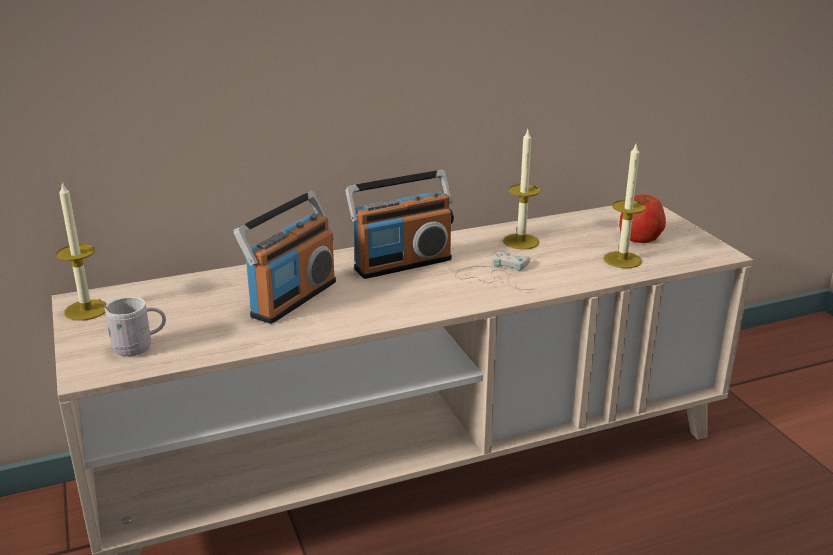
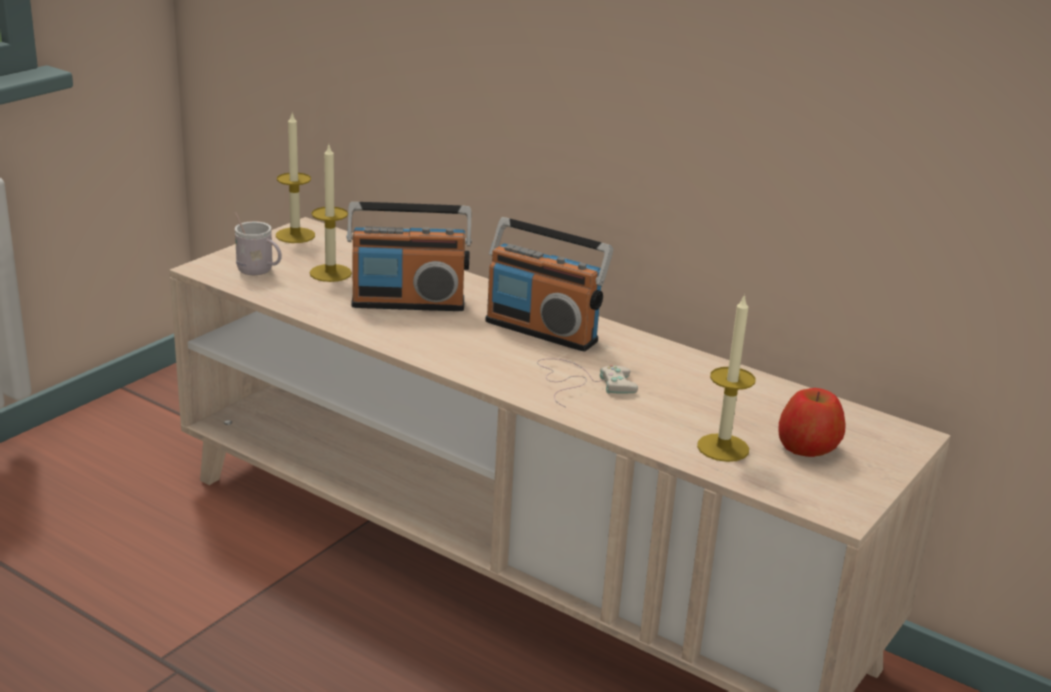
camera: 55 degrees right, 0 degrees up
(521, 241) = (684, 378): candle -> candle (330, 273)

